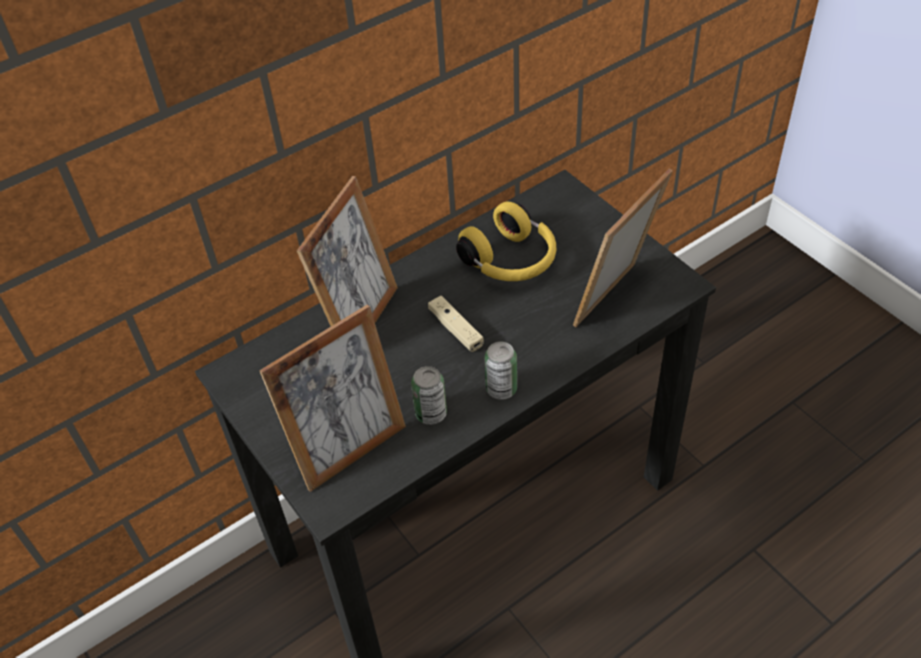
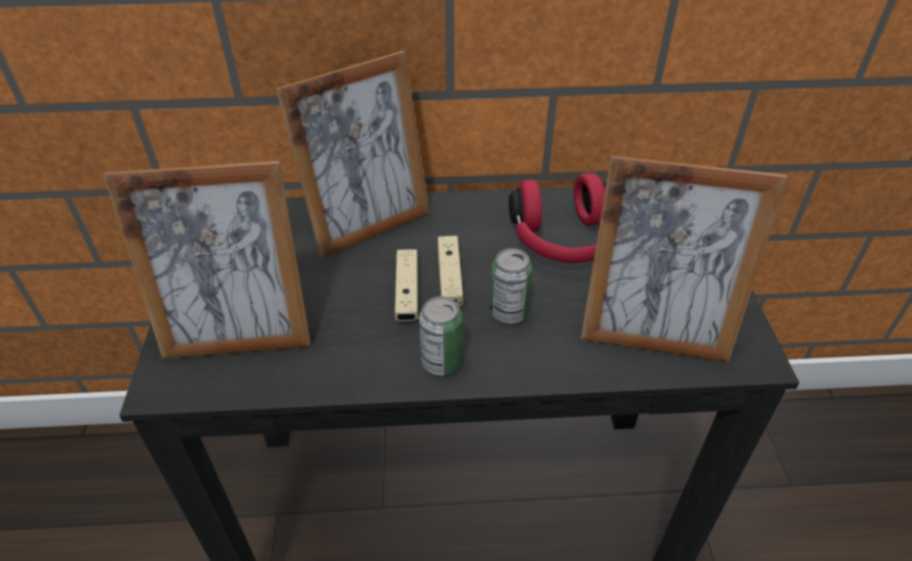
camera: 30 degrees right, 5 degrees down
(431, 413) = (347, 347): can -> can (508, 312)
(436, 355) = (407, 292): none -> beige game controller
(511, 261) = (565, 241): yellow headphones -> red headphones
(616, 300) = (653, 335): picture frame -> picture frame turned 150 degrees counterclockwise

